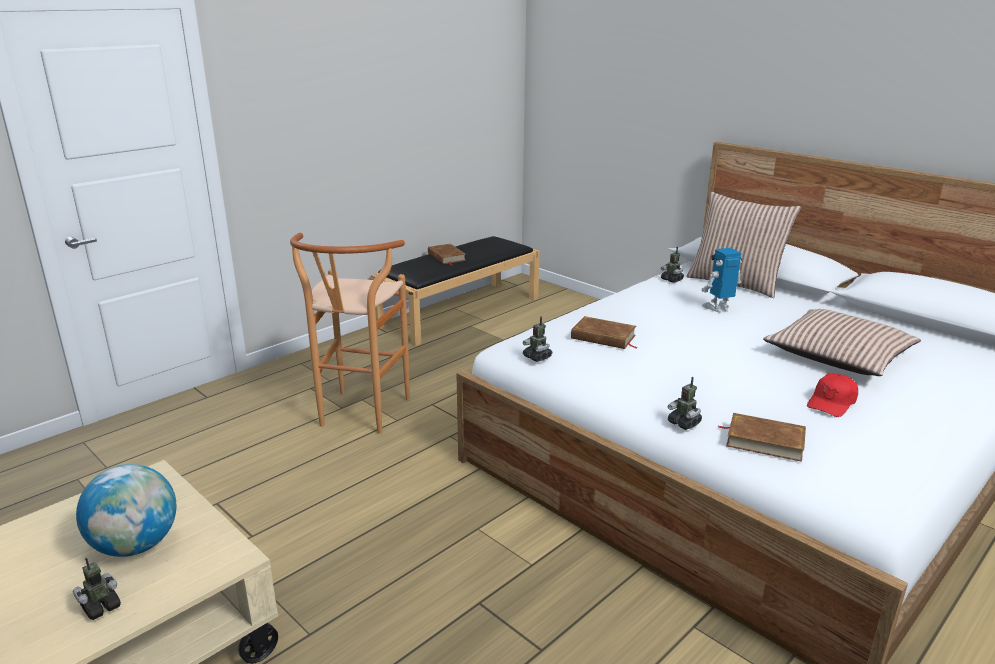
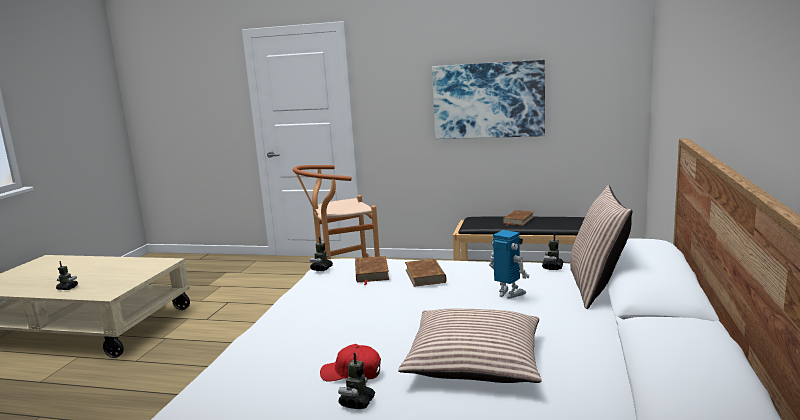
camera: 60 degrees right, 10 degrees down
(136, 545) = (112, 278): globe -> none
(391, 113) = (488, 100): none -> picture
(684, 423) = (259, 328): toy robot -> toy robot (357, 402)
(764, 441) = (248, 358): brown book -> brown book (425, 276)

